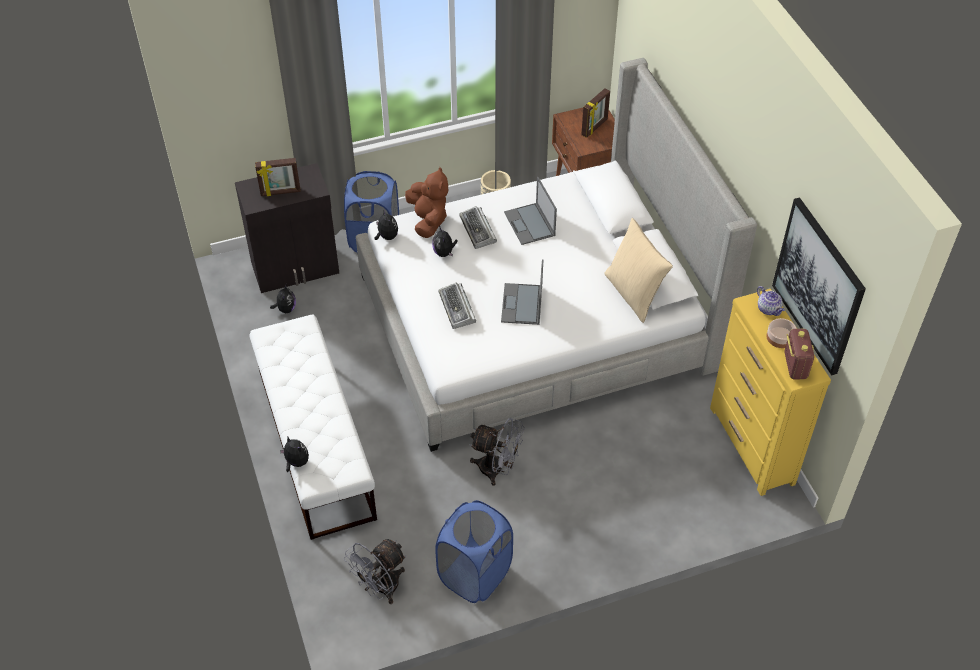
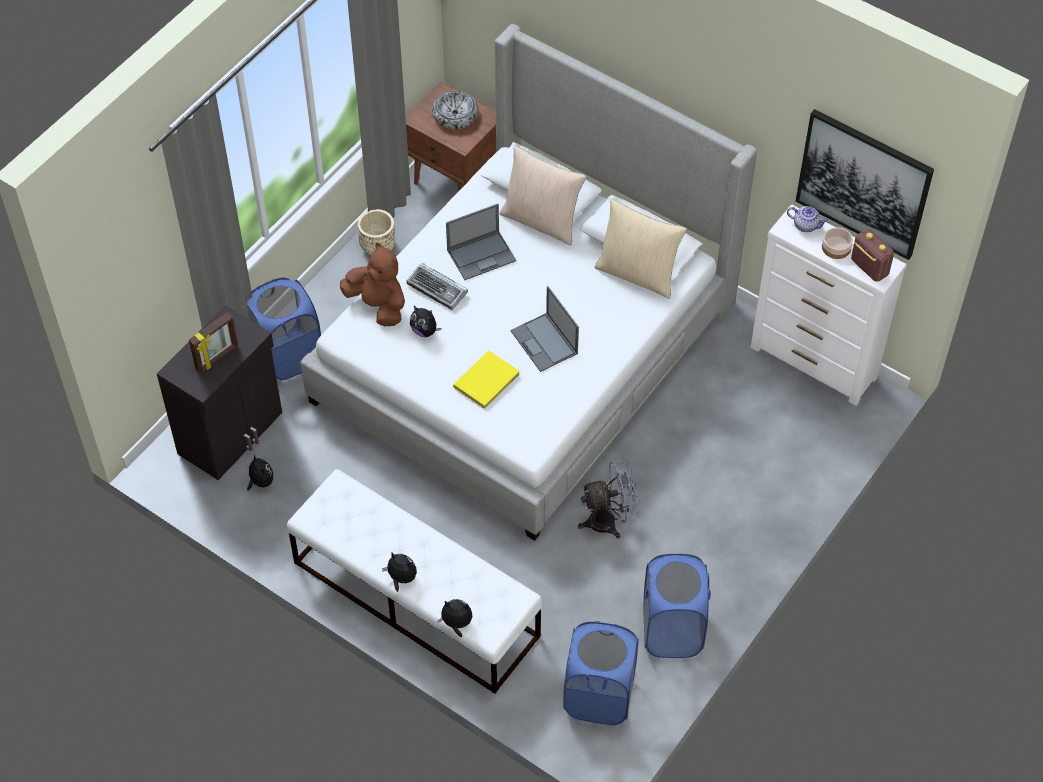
camera: 35 degrees left, 5 degrees up
(380, 588) = (599, 696): grey fan -> blue laundry basket
(387, 237) = (351, 345): plush toy -> plush toy (401, 578)
(457, 309) = (487, 382): keyboard -> yellow book
(530, 224) = (482, 255): laptop -> laptop turned 60 degrees counterclockwise
(594, 223) = (541, 220): none -> beige pillow
(595, 127) = (455, 115): picture frame -> bowl
(752, 446) = (814, 363): yellow dresser -> white dresser

